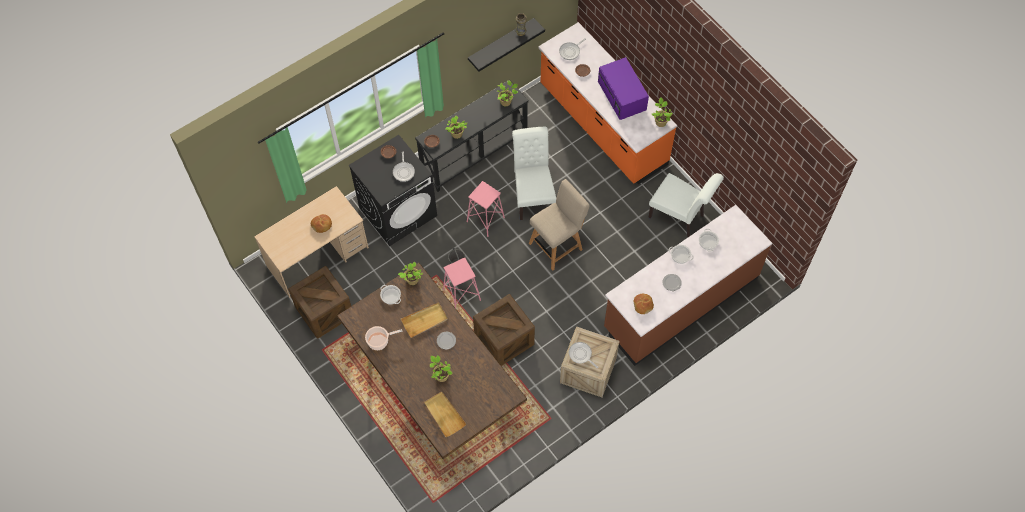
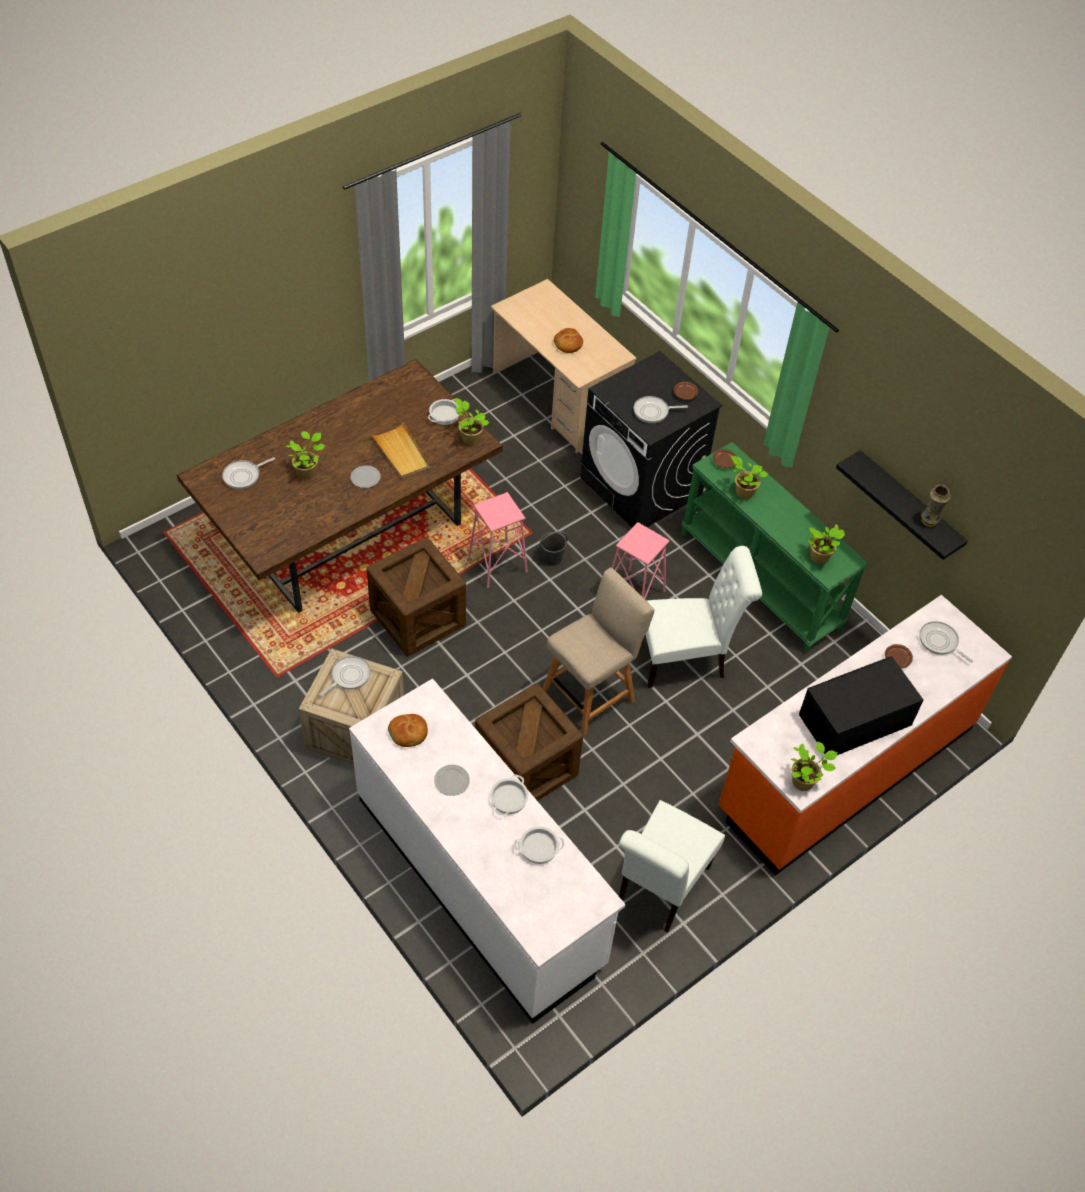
camera: 85 degrees right, 10 degrees down
(324, 311) = (471, 409): crate -> crate (526, 767)
(379, 341) = (370, 404): cooking pot -> none
(444, 414) = (244, 476): beige tray -> frying pan
(474, 152) = (761, 579): black console table -> green console table
(557, 245) = (591, 693): beige chair -> beige chair turned 90 degrees counterclockwise
(622, 96) = (853, 720): purple microwave -> black microwave
(680, 302) = (480, 880): brown counter -> white counter

